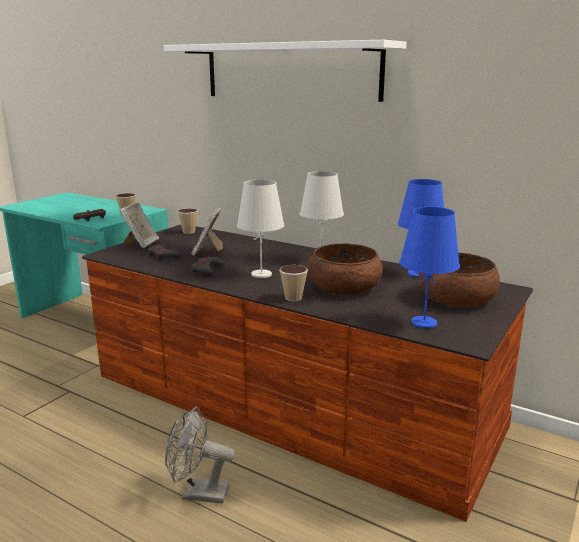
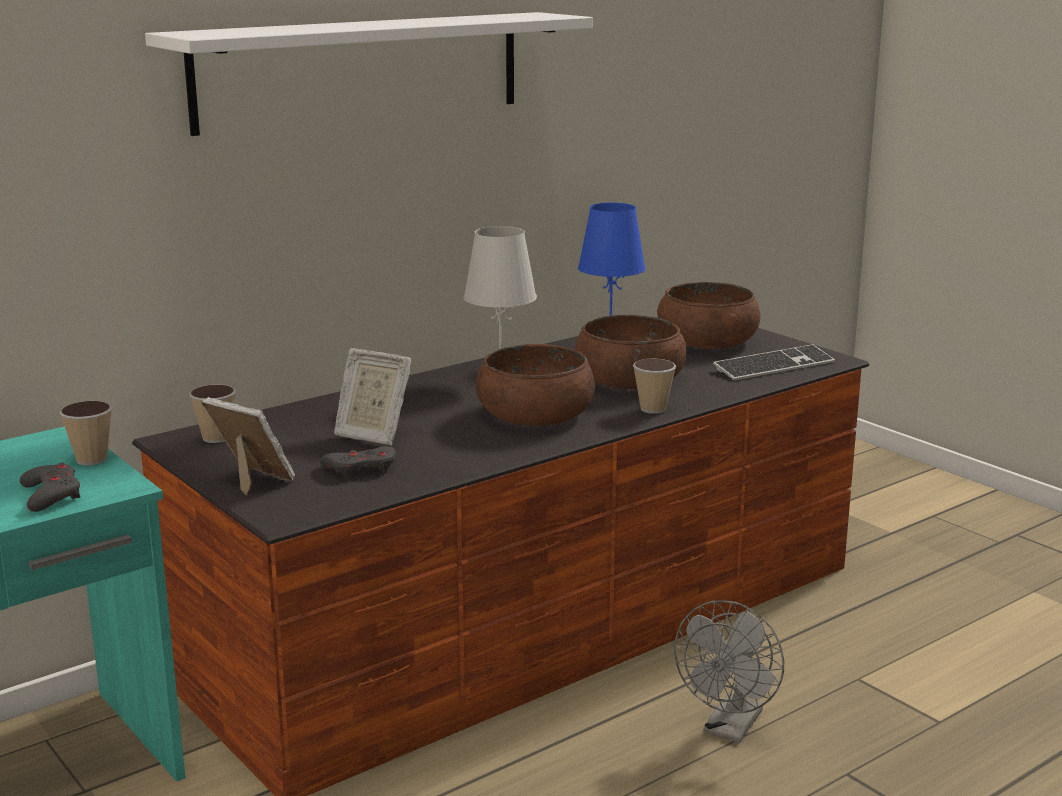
camera: 70 degrees left, 0 degrees up
(207, 270) = (480, 444): grey game controller -> none
(261, 274) = (535, 414): white table lamp -> brown bowl
(424, 323) = (774, 366): blue table lamp -> keyboard

